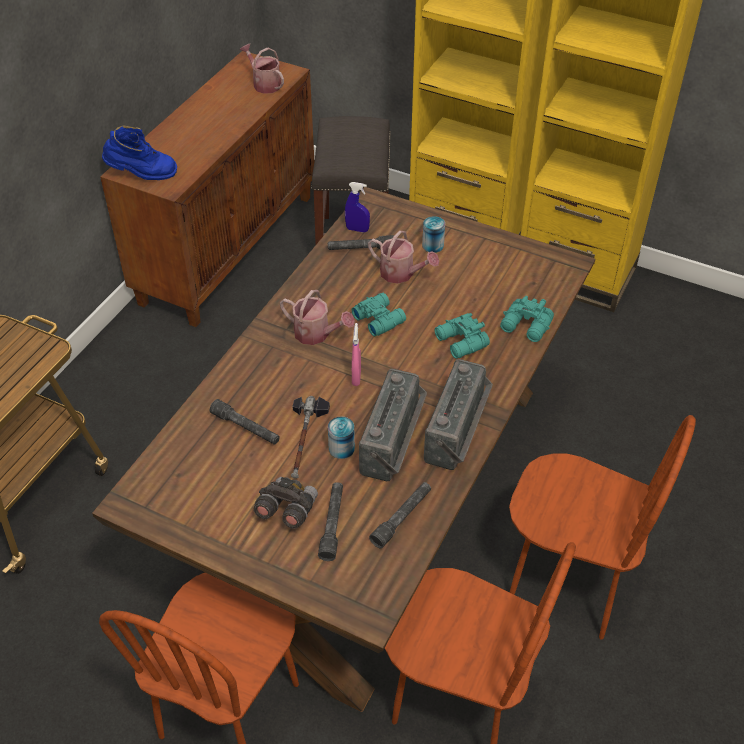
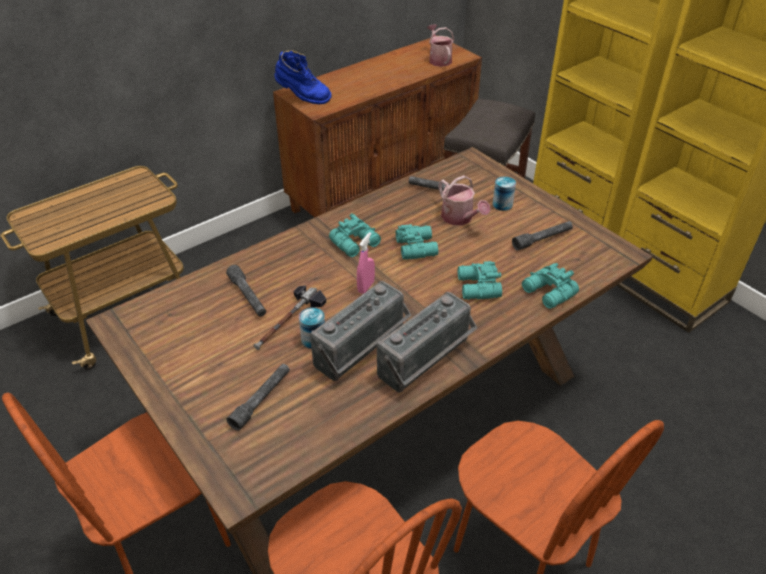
camera: 25 degrees right, 5 degrees down
(286, 510) = (232, 373): grey binoculars -> none
(316, 334) = (356, 243): watering can -> turquoise binoculars
(357, 229) = (444, 176): blue spray bottle -> none
(402, 518) = (325, 417): grey flashlight -> grey flashlight (542, 239)

